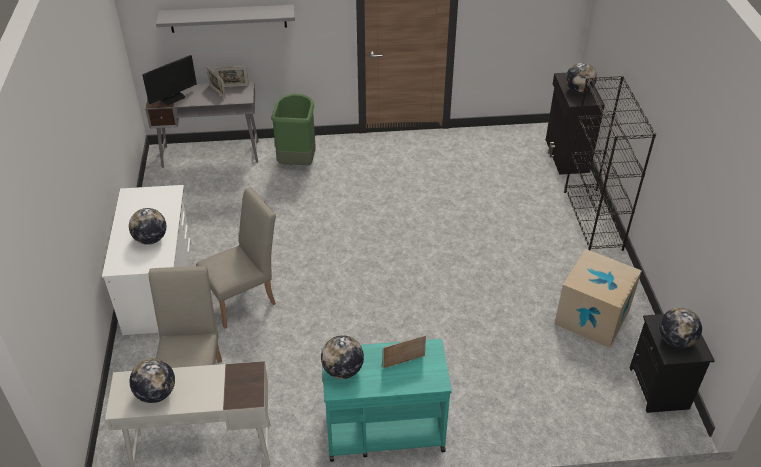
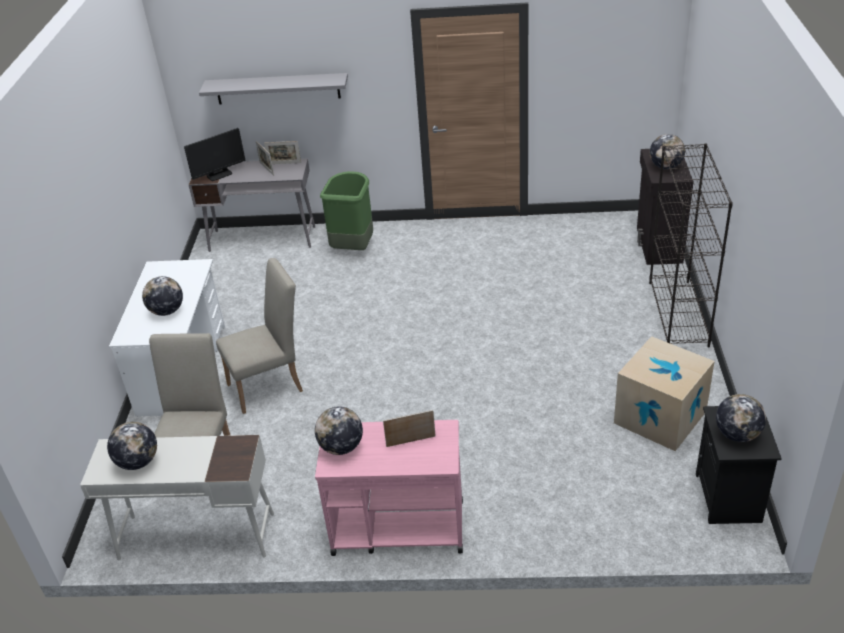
camera: 10 degrees right, 5 degrees down
(383, 431) = (397, 527): turquoise cart -> pink cart

